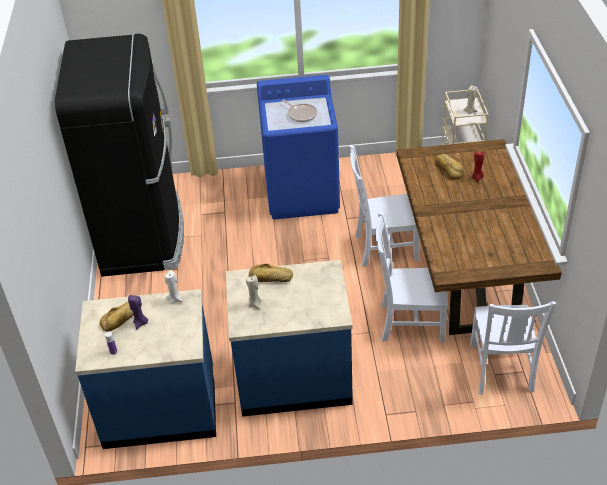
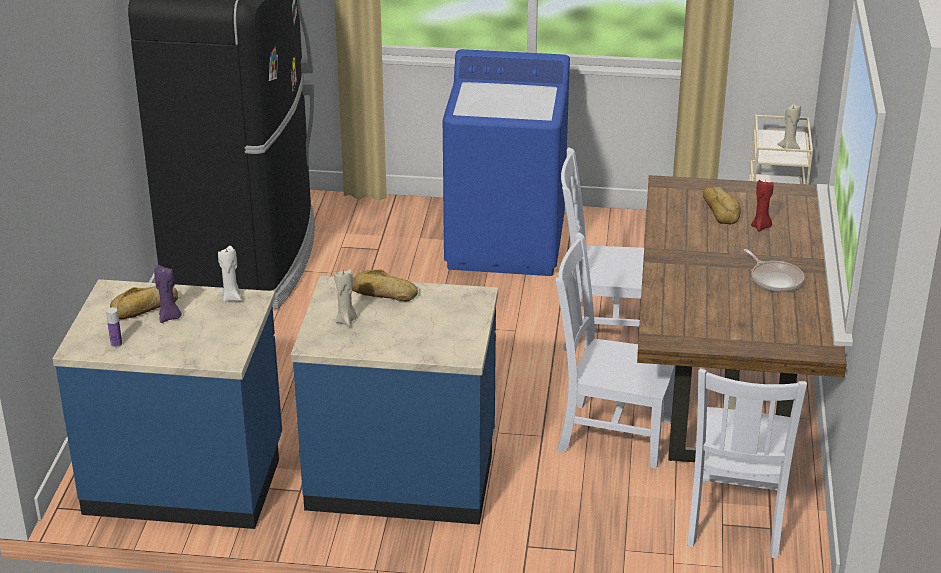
camera: 10 degrees right, 10 degrees down
(301, 114) = (511, 102): frying pan -> frying pan (775, 279)

